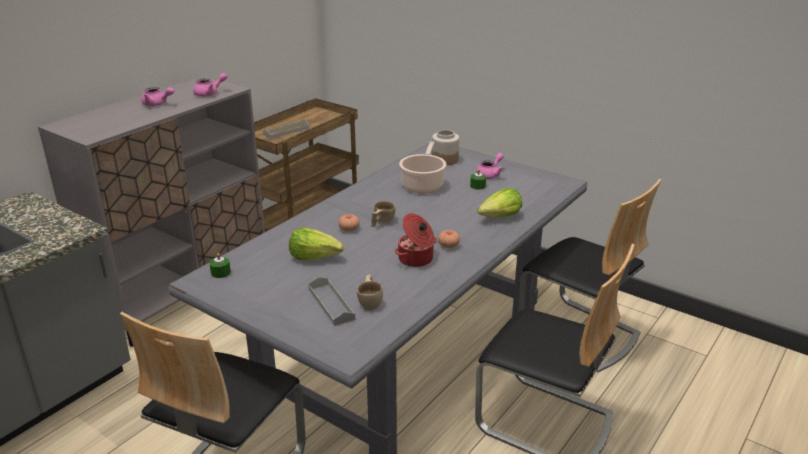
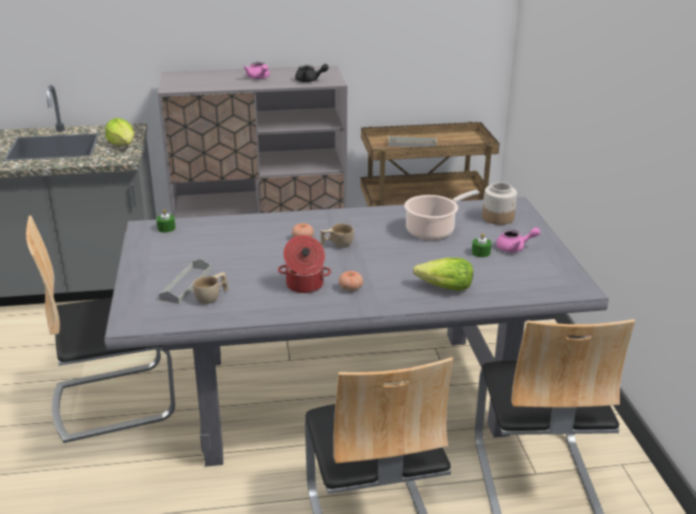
camera: 45 degrees right, 0 degrees up
(210, 93) = (309, 80): pink teapot -> black teapot
(315, 257) = (240, 247): lettuce -> lettuce (123, 145)

